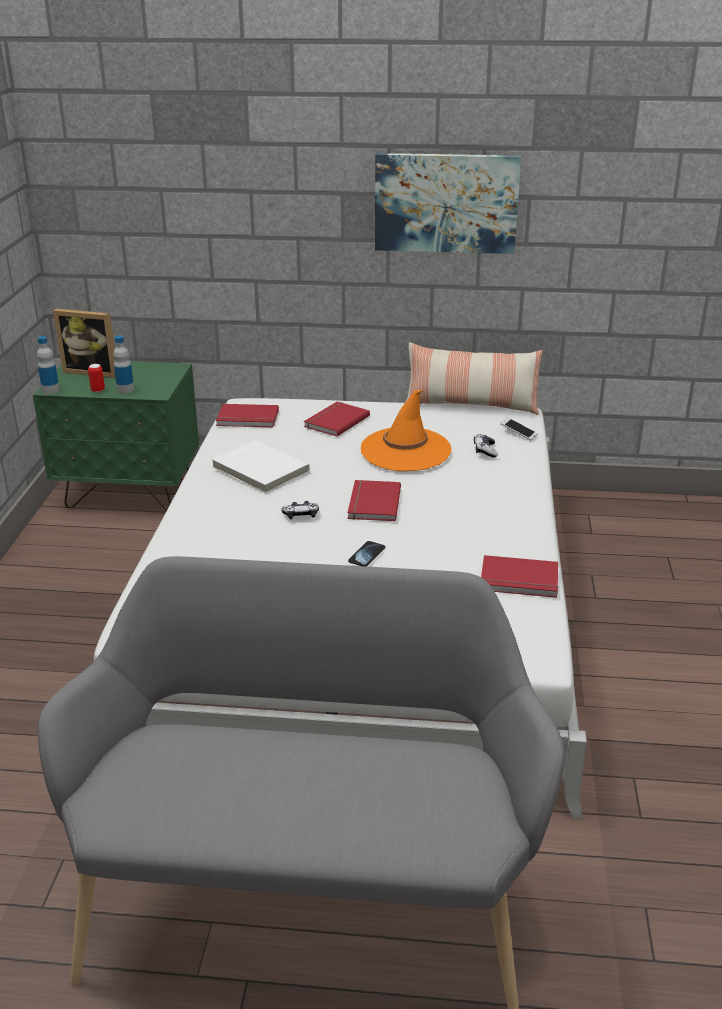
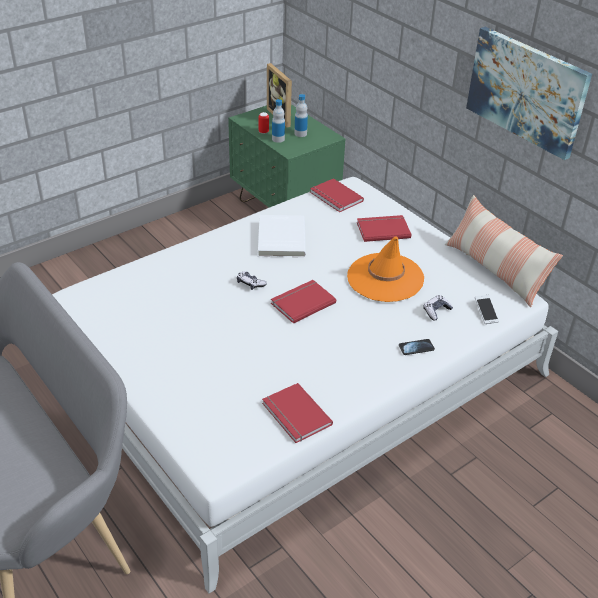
camera: 45 degrees right, 10 degrees up
(50, 390) = (241, 119): bottle -> bottle (300, 134)
(366, 555) = (241, 334): phone -> phone (416, 348)

